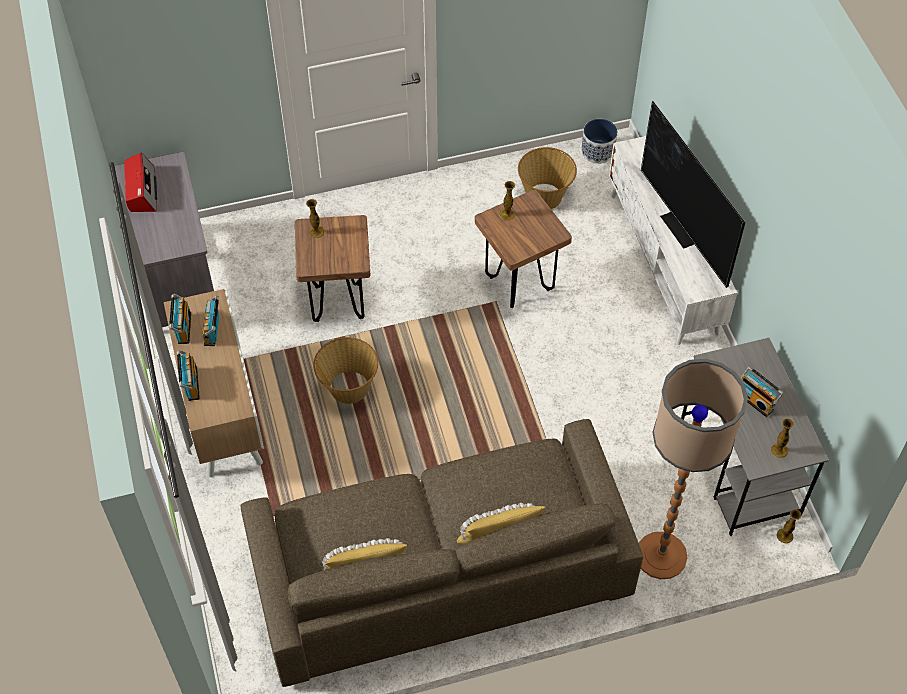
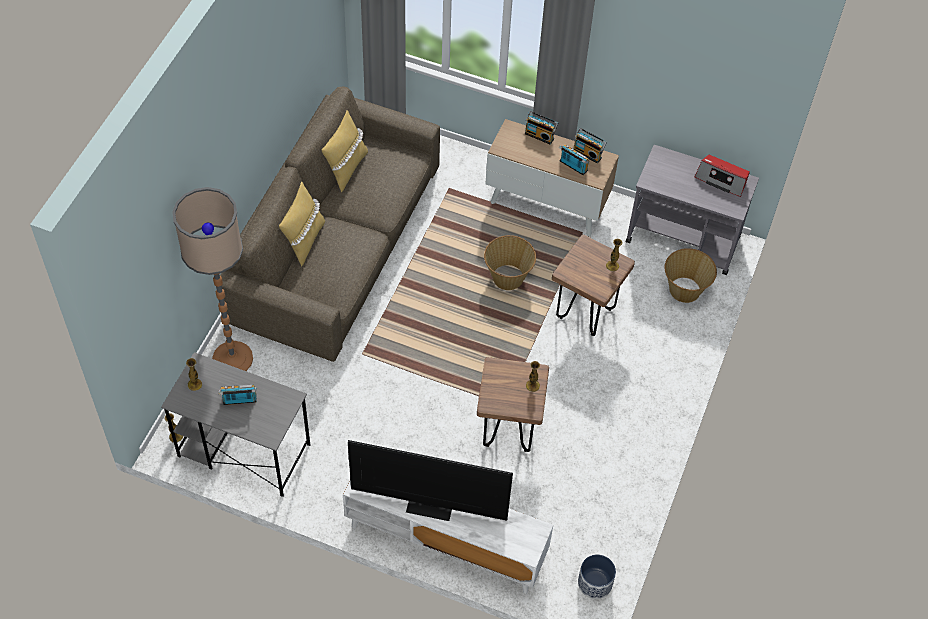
camera: 125 degrees right, 0 degrees up
(545, 196) = (578, 509): basket -> basket (684, 290)

